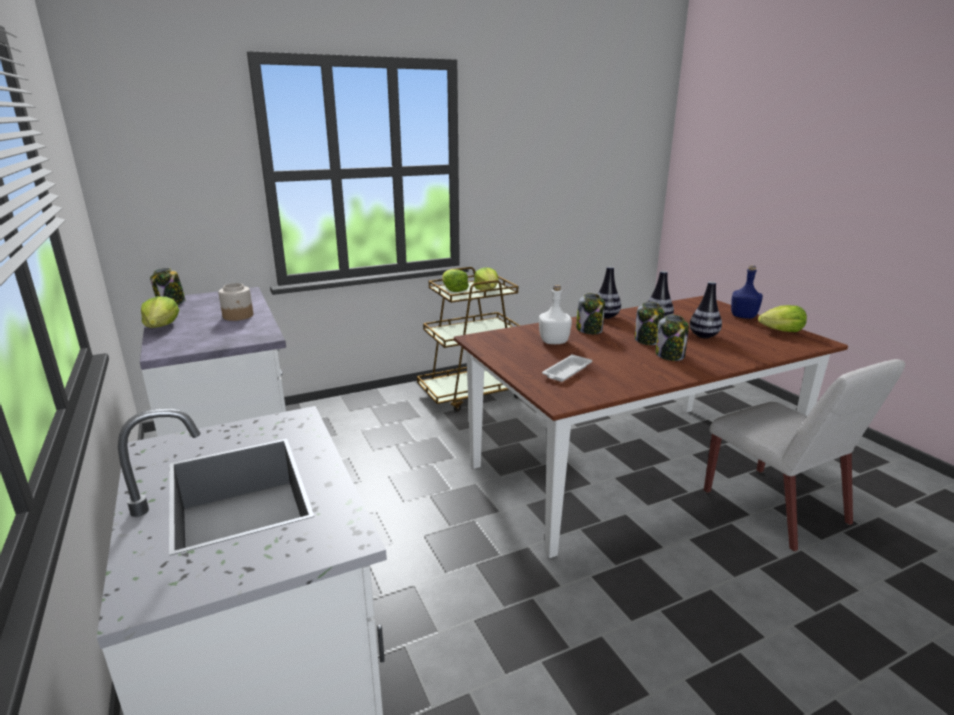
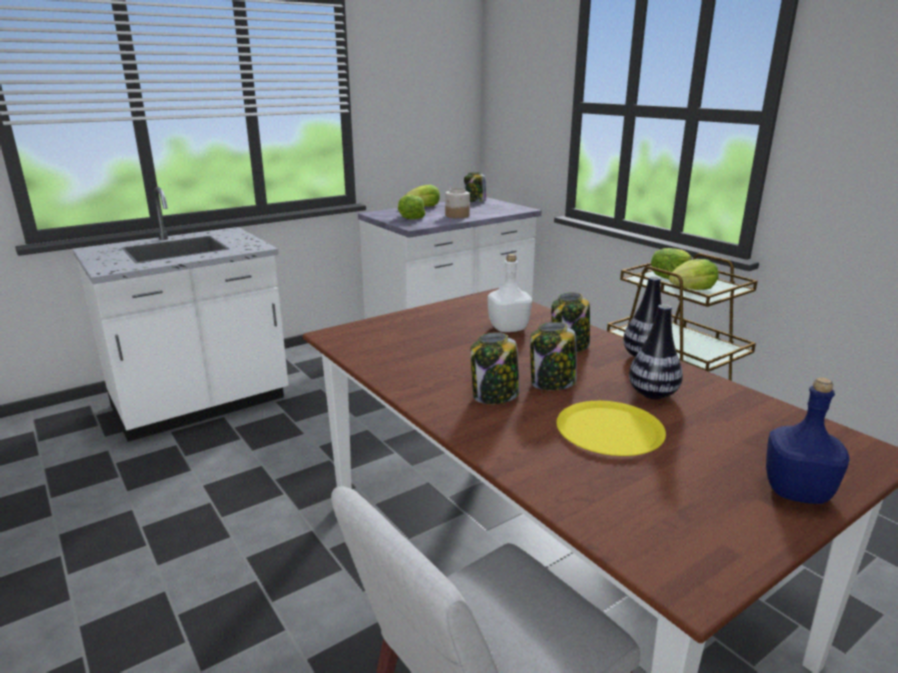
camera: 80 degrees right, 0 degrees up
(566, 372) = (411, 336): white tray -> none
(703, 336) = (610, 430): vase -> yellow plate
(781, 331) = (725, 531): lettuce -> lettuce (410, 217)

